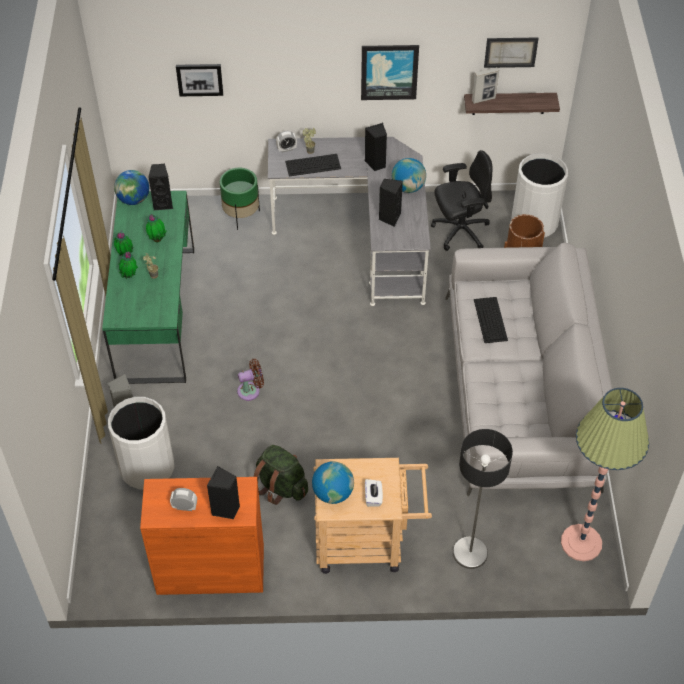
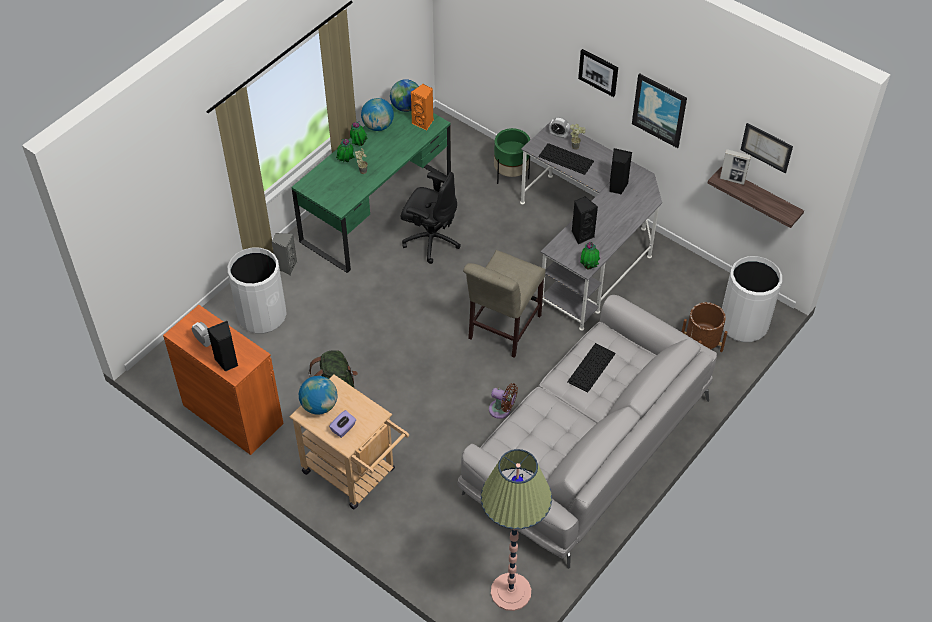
camera: 40 degrees right, 0 degrees up
(157, 239) = (392, 146): potted plant -> potted plant (589, 266)
(163, 203) = (424, 122): black speaker -> orange speaker
(199, 79) = (509, 35): picture -> picture (598, 72)
(251, 391) = (385, 309): brown fan -> brown fan (502, 410)
(363, 344) = (502, 329): none -> beige chair
(373, 497) = (343, 428): white tissue box -> purple tissue box
(408, 187) = (622, 220): globe -> globe (378, 126)
(459, 231) = (671, 292): black office chair -> black office chair (430, 240)
(470, 553) = (419, 536): floor lamp -> none

